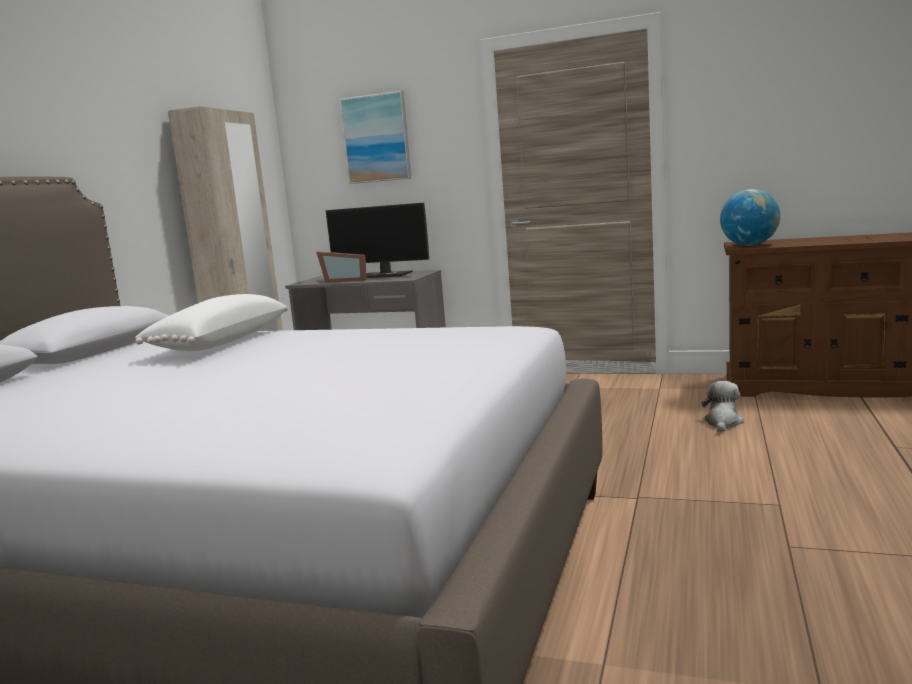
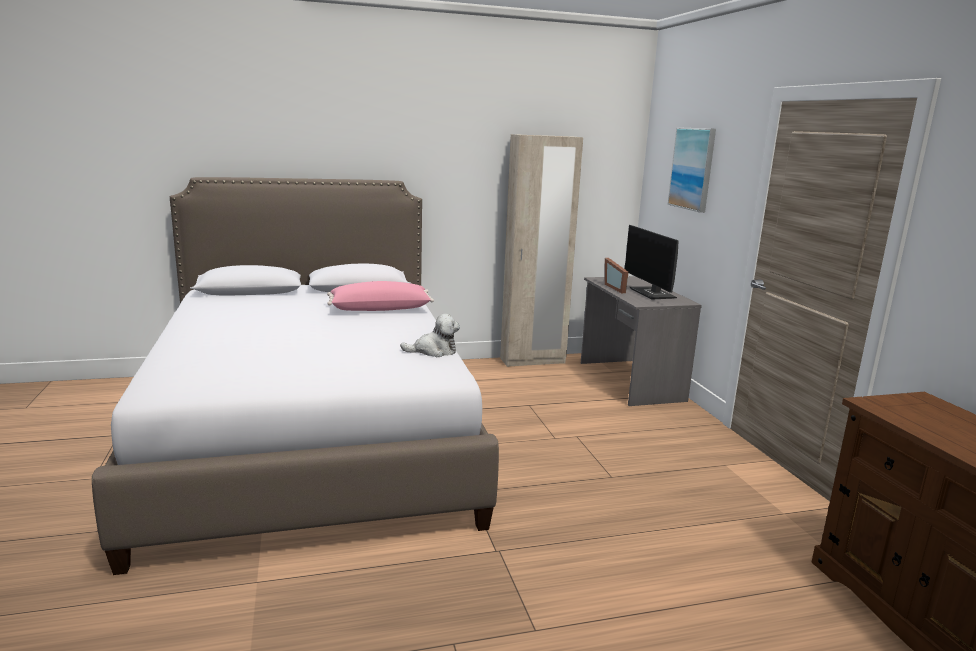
camera: 55 degrees right, 5 degrees up
(219, 343) = (380, 309): white pillow -> pink pillow
(723, 423) = (718, 570): plush toy -> plush toy (434, 351)
(749, 245) = (893, 406): globe -> none

